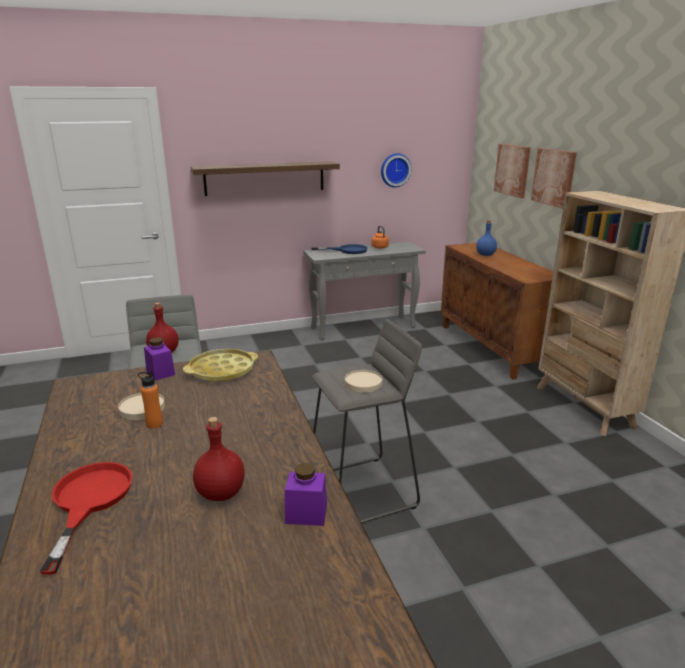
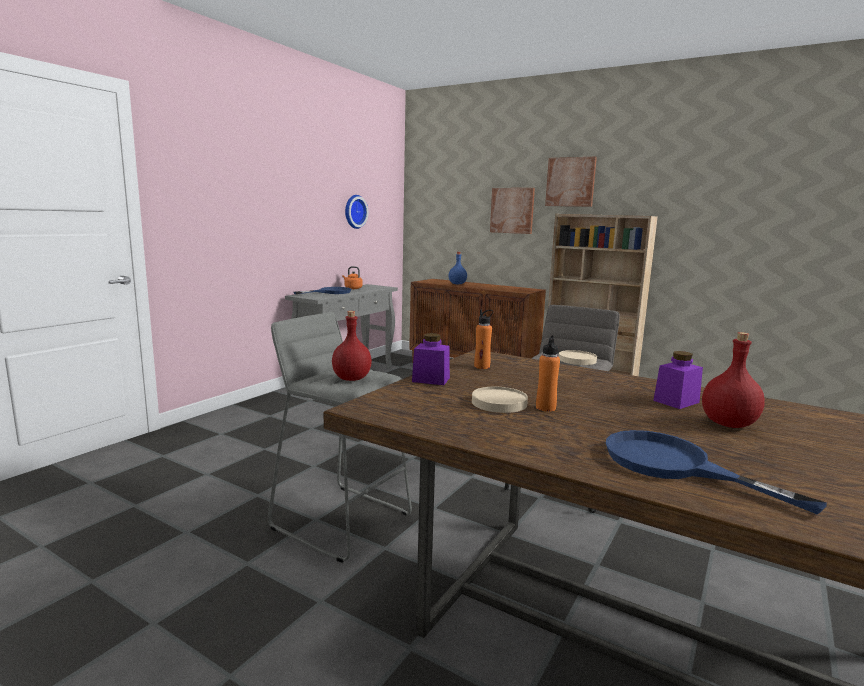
camera: 40 degrees left, 10 degrees down
(88, 501) = (673, 465): red frying pan -> blue frying pan
(222, 371) = (482, 367): yellow tray -> orange bottle
(265, 178) = (247, 211): shelf -> none
(306, 514) = (798, 414): purple jar -> purple jar (676, 401)
(512, 170) = (460, 210): picture -> picture (570, 182)

